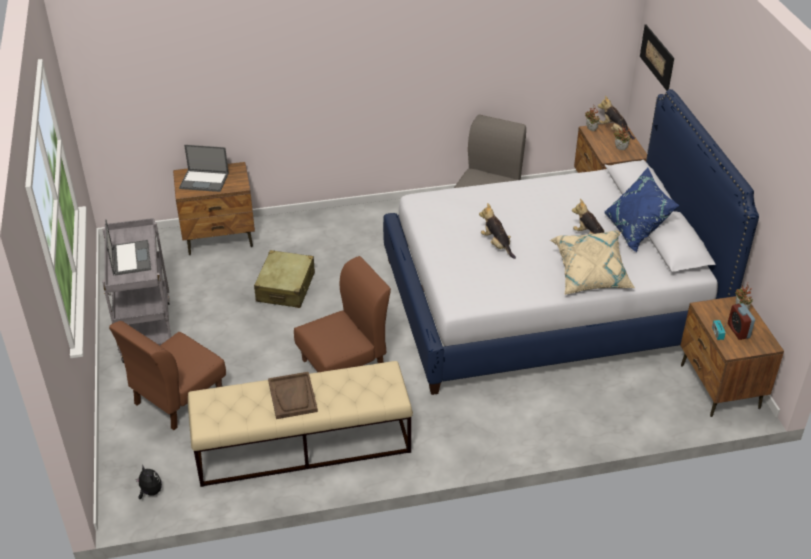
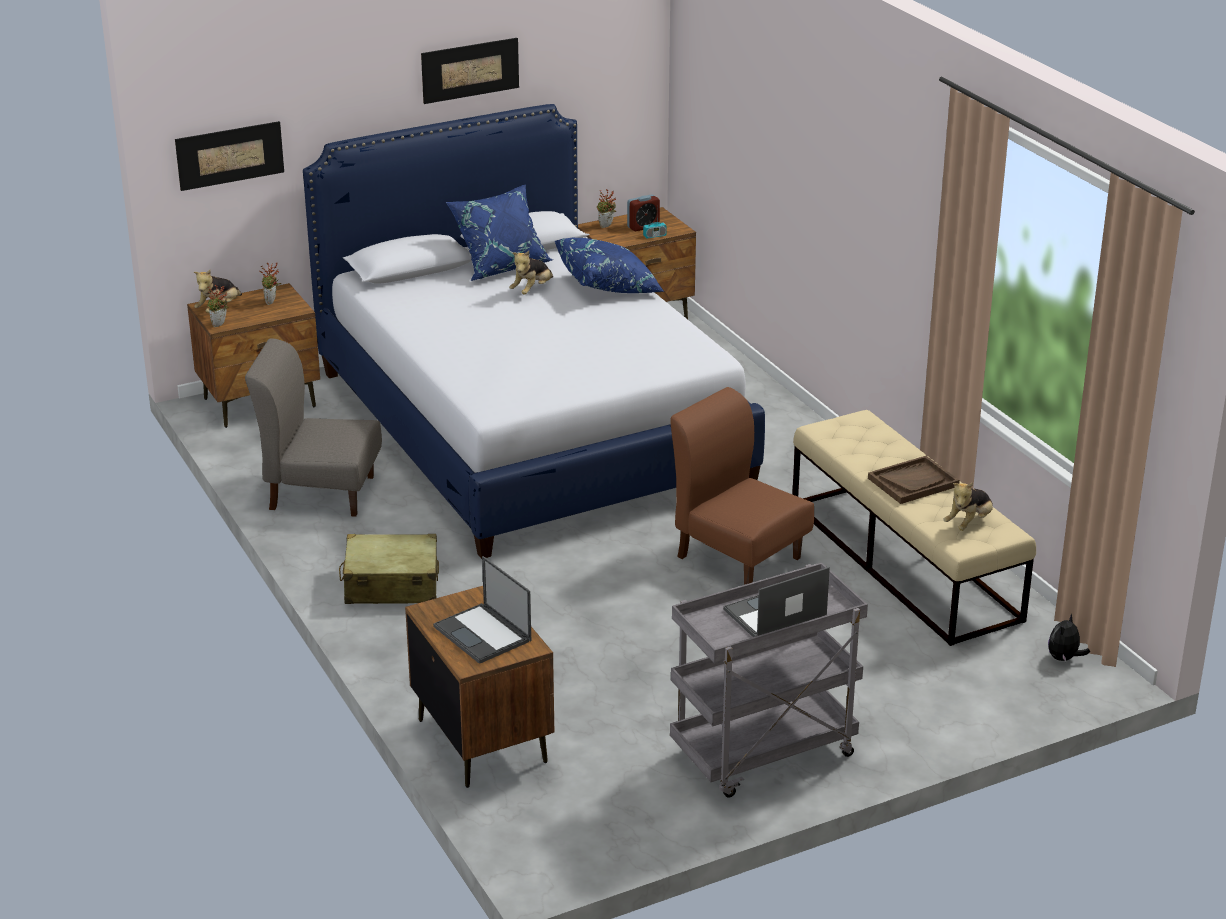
camera: 105 degrees left, 10 degrees down
(177, 398) = (889, 681): brown chair -> none
(205, 180) = (483, 634): laptop -> laptop turned 150 degrees clockwise
(286, 287) = (591, 639): beige suitcase -> beige suitcase (391, 585)
(496, 245) = (575, 345): plush toy -> plush toy (969, 523)
(590, 276) = (609, 286): beige pillow -> blue pillow
(741, 122) = (470, 70): none -> picture

